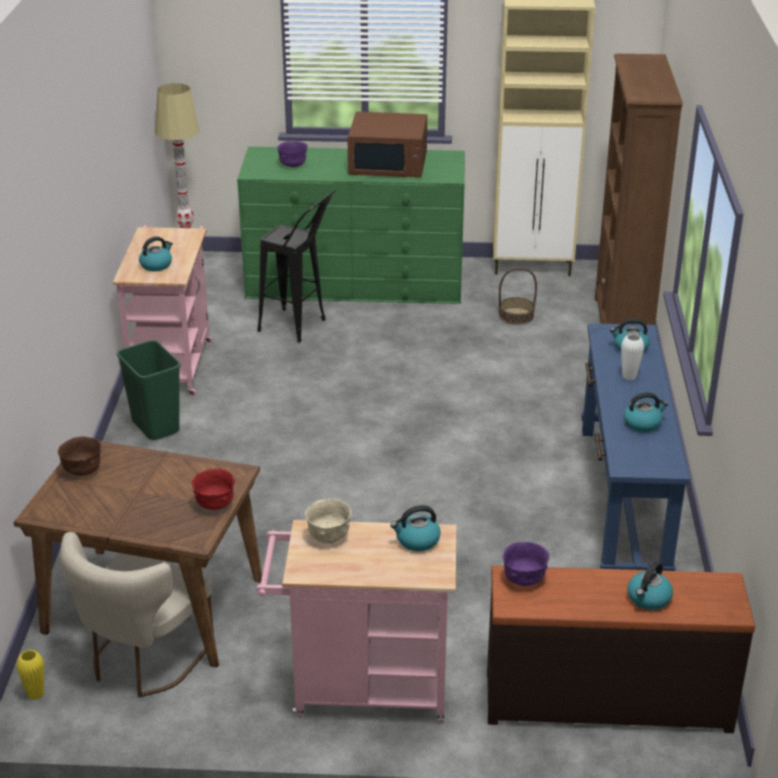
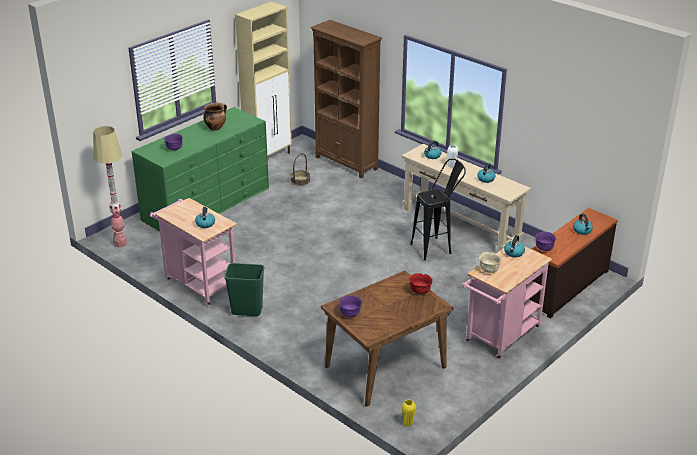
camera: 50 degrees left, 0 degrees up
(83, 471) = (350, 314): brown bowl -> purple bowl
(143, 661) = (420, 385): beige chair -> none
(301, 328) = (223, 235): black stool -> black stool (436, 247)
(389, 164) = (216, 127): brown microwave -> cooking pot
(622, 501) = (460, 225): blue console table -> beige console table

